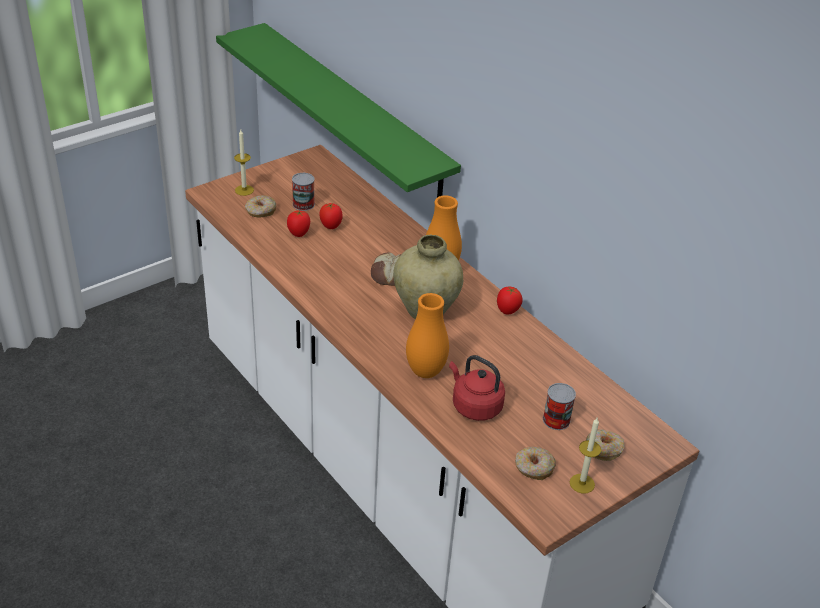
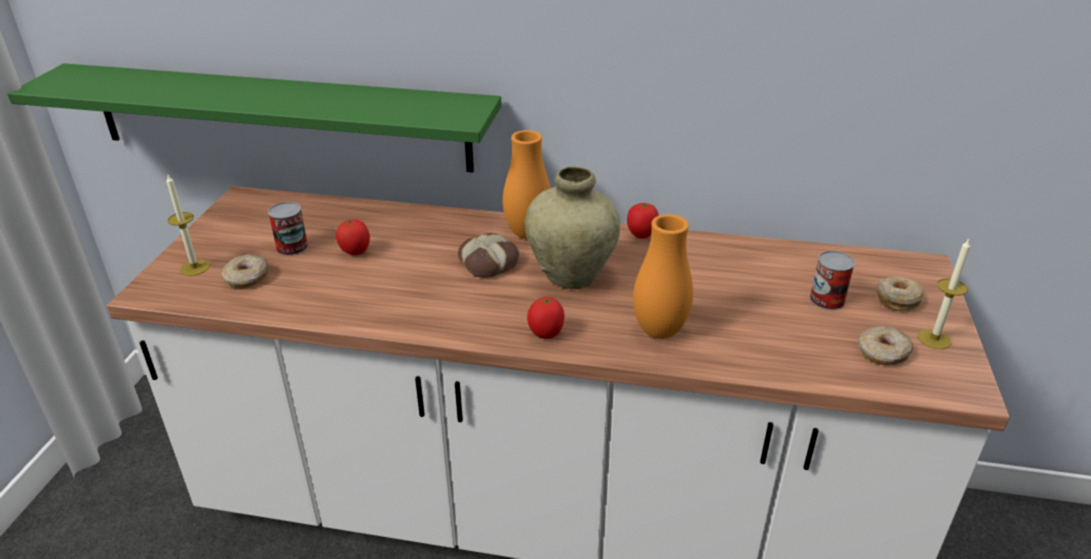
camera: 40 degrees left, 5 degrees down
(299, 234) = (328, 278): tomato -> tomato (546, 334)
(474, 406) = (749, 333): red kettle -> none

